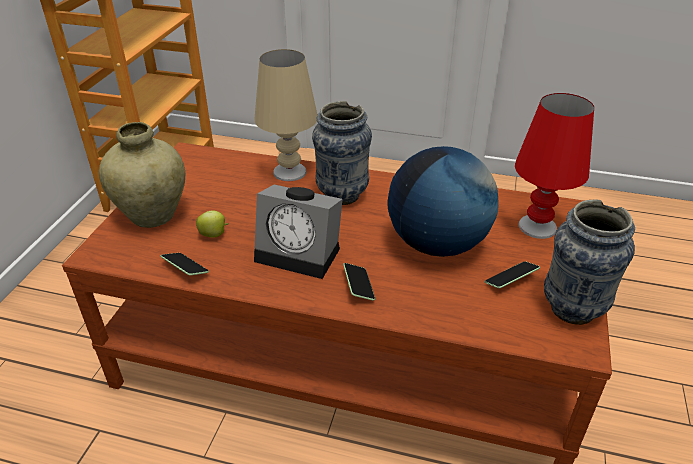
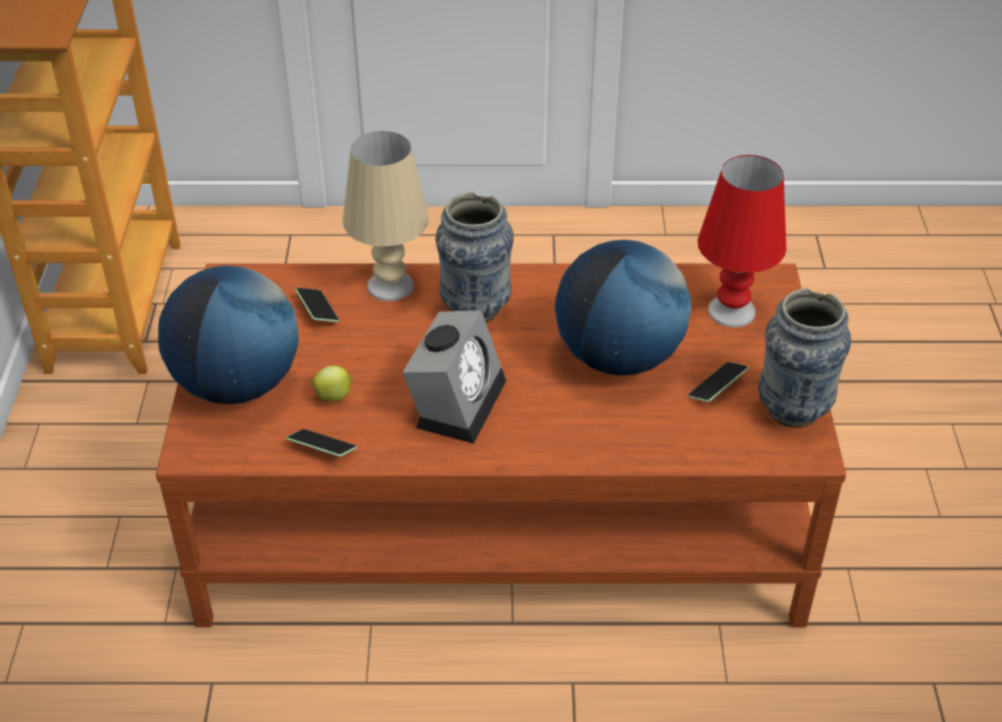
camera: 15 degrees left, 5 degrees up
(153, 215) = (237, 384): beige vase -> globe
(301, 253) = (457, 400): alarm clock -> alarm clock turned 75 degrees counterclockwise
(358, 287) = (544, 430): phone -> phone (317, 311)

